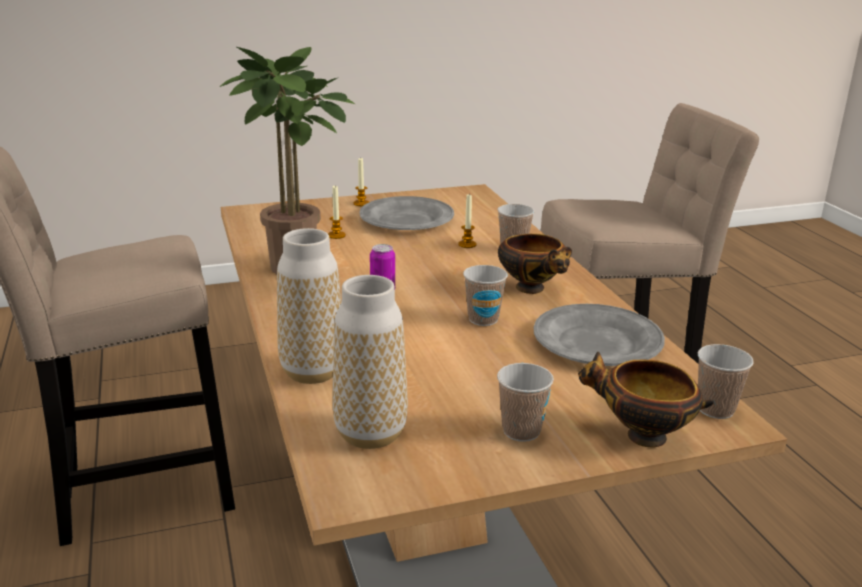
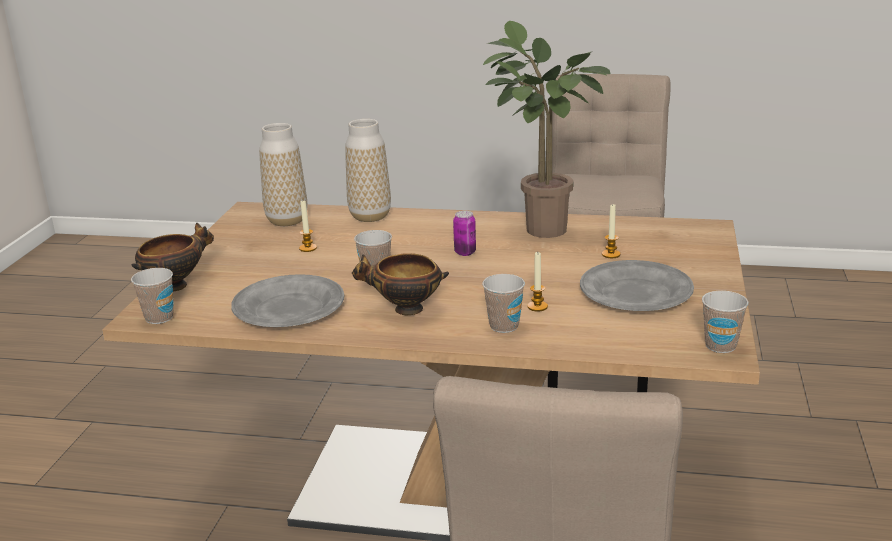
camera: 120 degrees right, 0 degrees up
(361, 203) = (706, 279): candle -> candle (308, 248)
(521, 431) = (233, 255): cup -> cup (720, 346)

